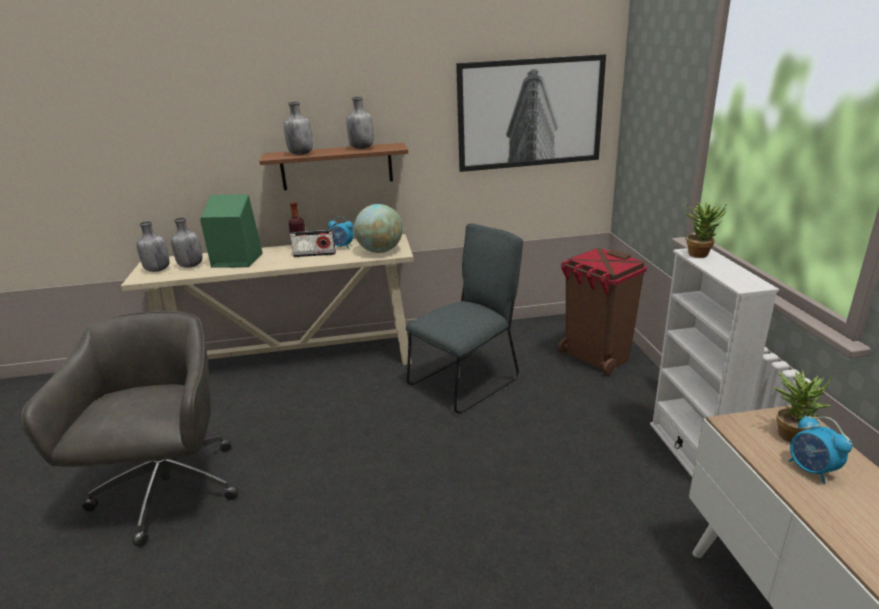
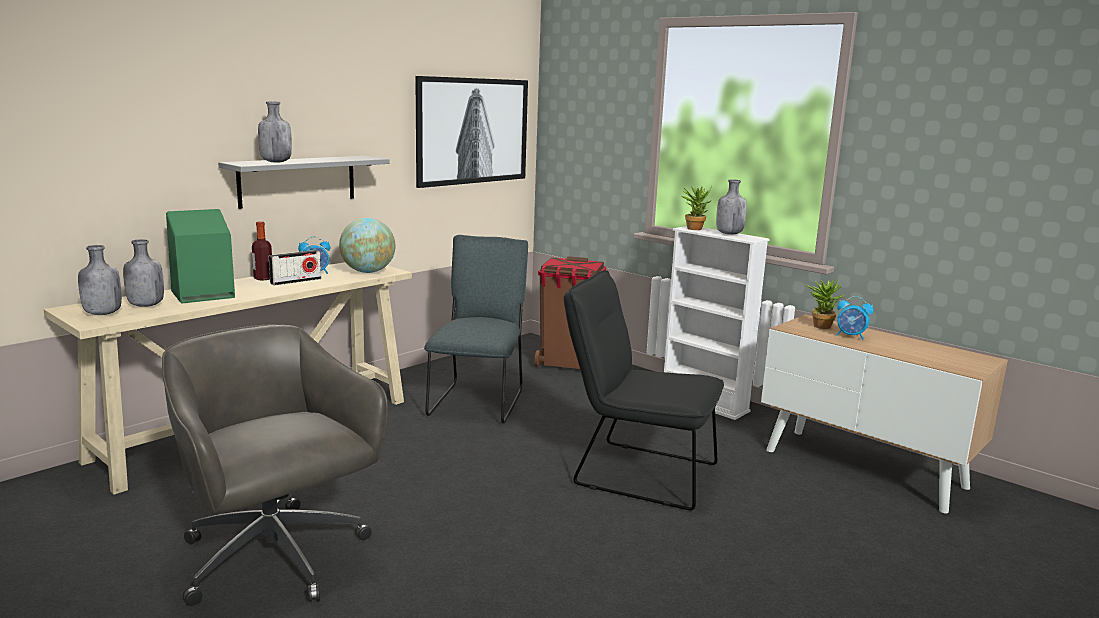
camera: 40 degrees left, 10 degrees down
(336, 166) = (297, 181): brown shelf -> grey shelf
(362, 148) = (334, 158): grey bottle -> grey bottle (728, 234)
(510, 520) = (636, 472): none -> black chair

